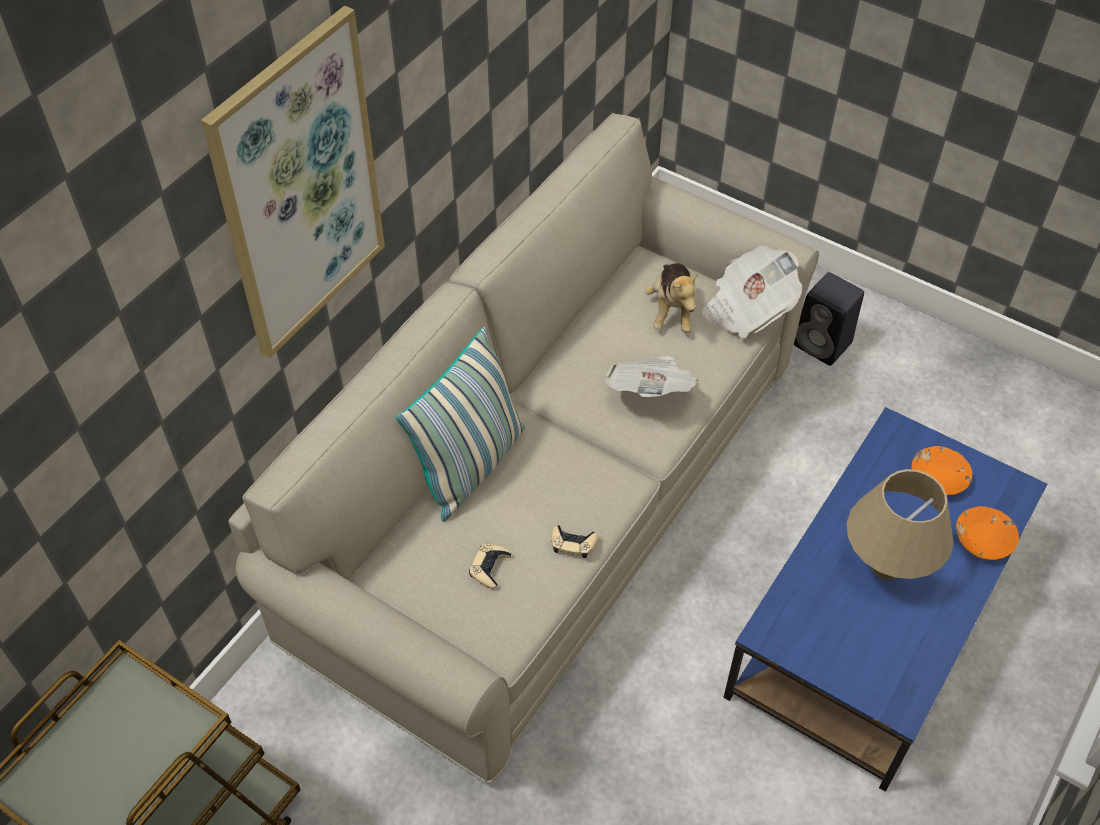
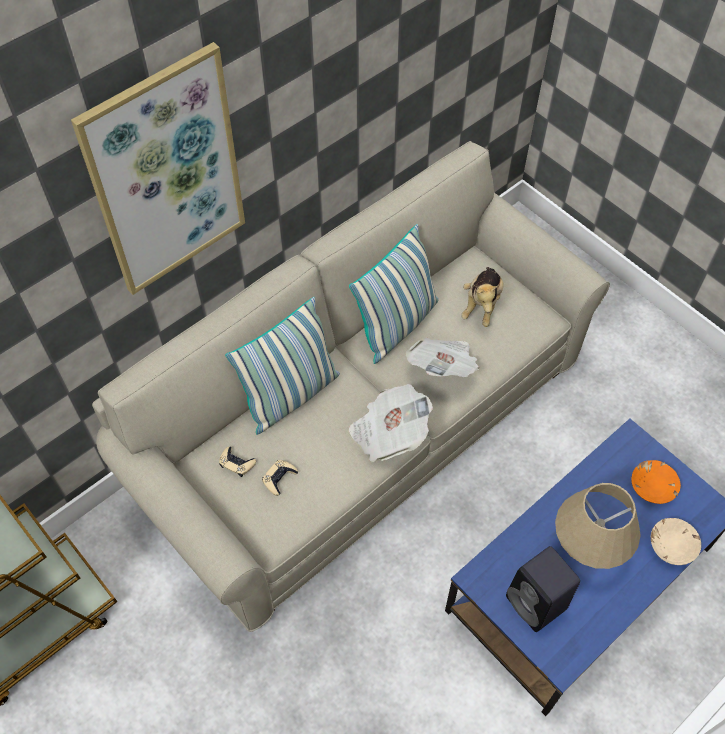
camera: 15 degrees right, 5 degrees up
(573, 543) = (346, 474): beige game controller -> beige game controller (237, 463)
(576, 354) = (397, 325): none -> pillow
(748, 308) = (541, 316): newspaper -> newspaper (389, 433)
(824, 344) = (611, 349): black speaker -> black speaker (538, 604)
(982, 539) = (672, 545): orange bowl -> beige bowl

